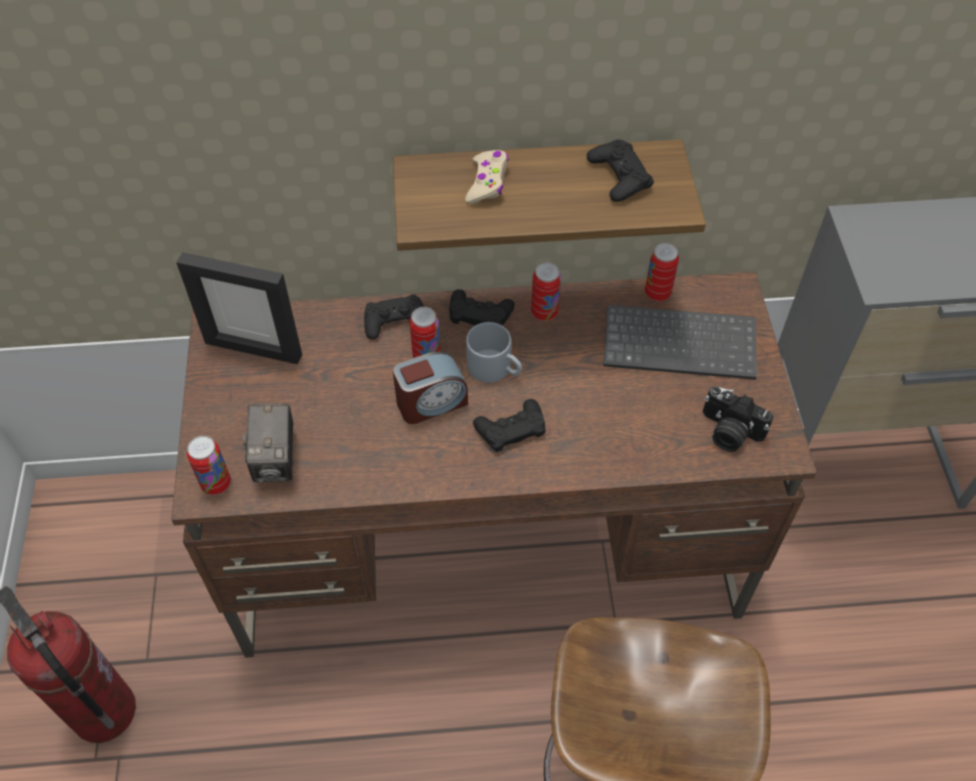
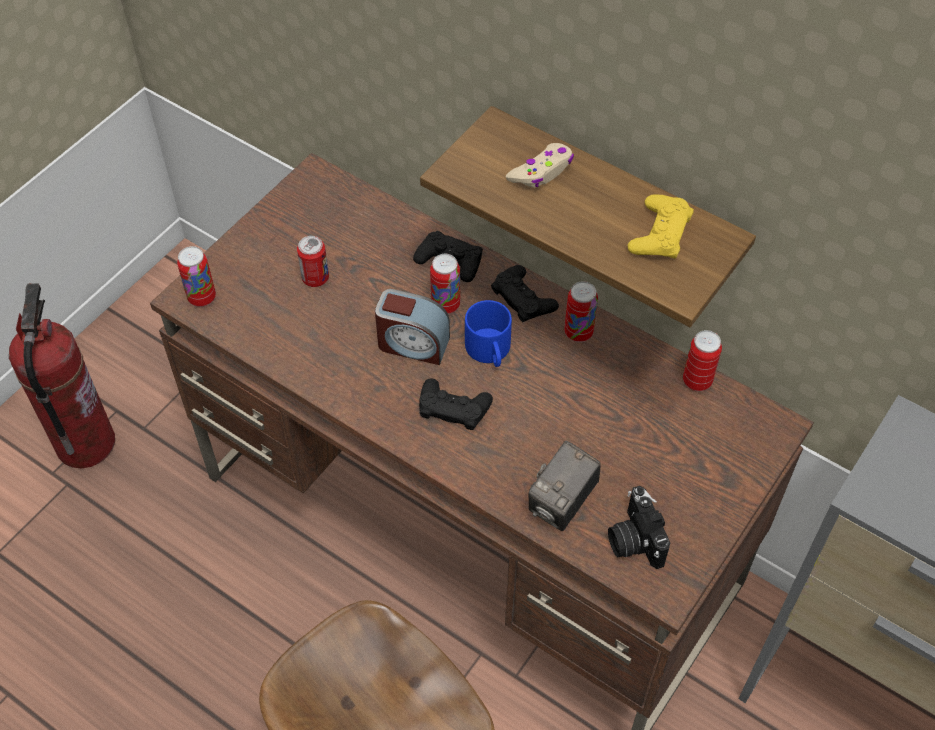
camera: 40 degrees right, 0 degrees up
(254, 347) = (325, 212): picture frame -> none
(276, 460) = (258, 309): camera -> camera (562, 504)
(300, 404) = (315, 278): none -> can
(495, 368) = (491, 351): grey mug -> blue mug
(619, 176) = (660, 233): black game controller -> yellow game controller
(681, 342) = (673, 437): keyboard -> none

